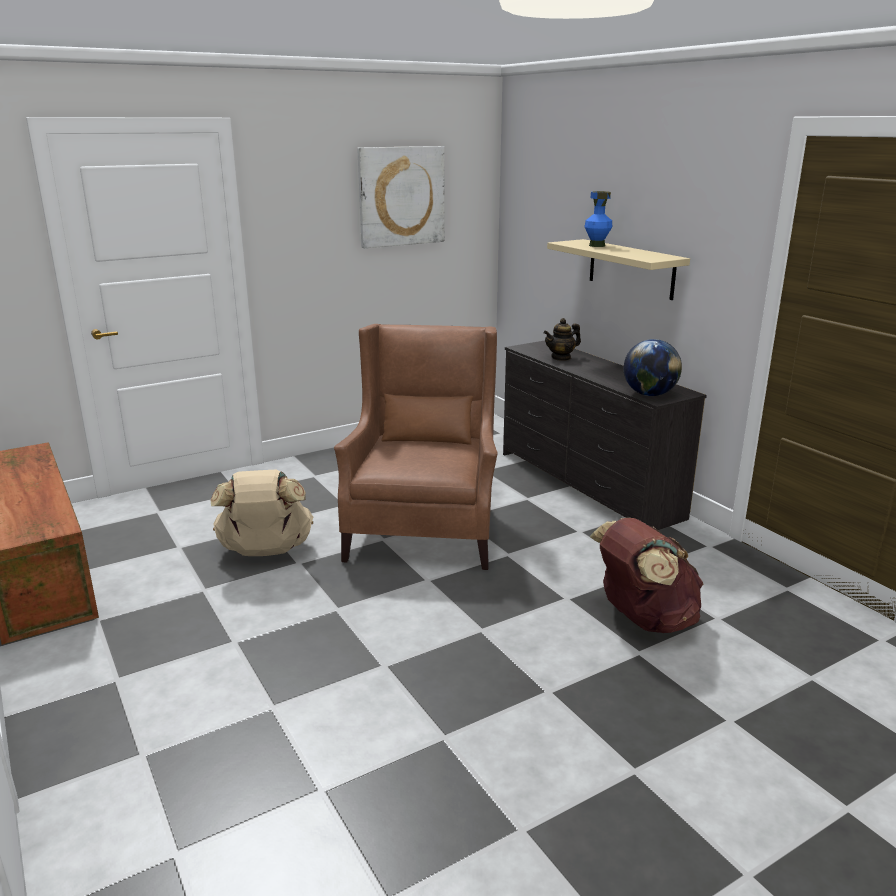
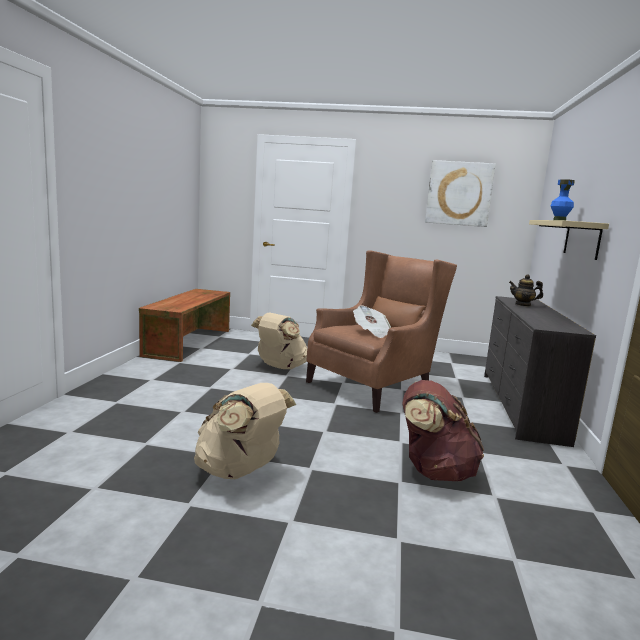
camera: 40 degrees right, 10 degrees down
(434, 459) = (371, 332): none -> newspaper
(494, 746) = (240, 471): none -> beige backpack
(649, 394) = (544, 325): globe -> none

